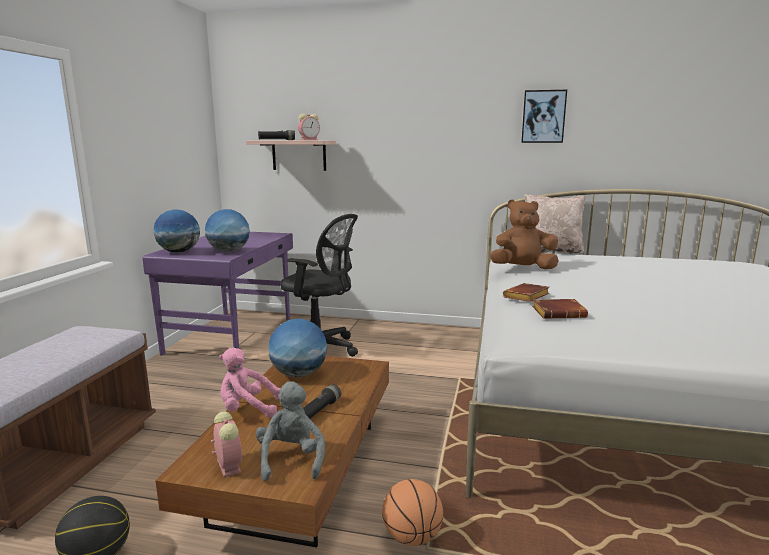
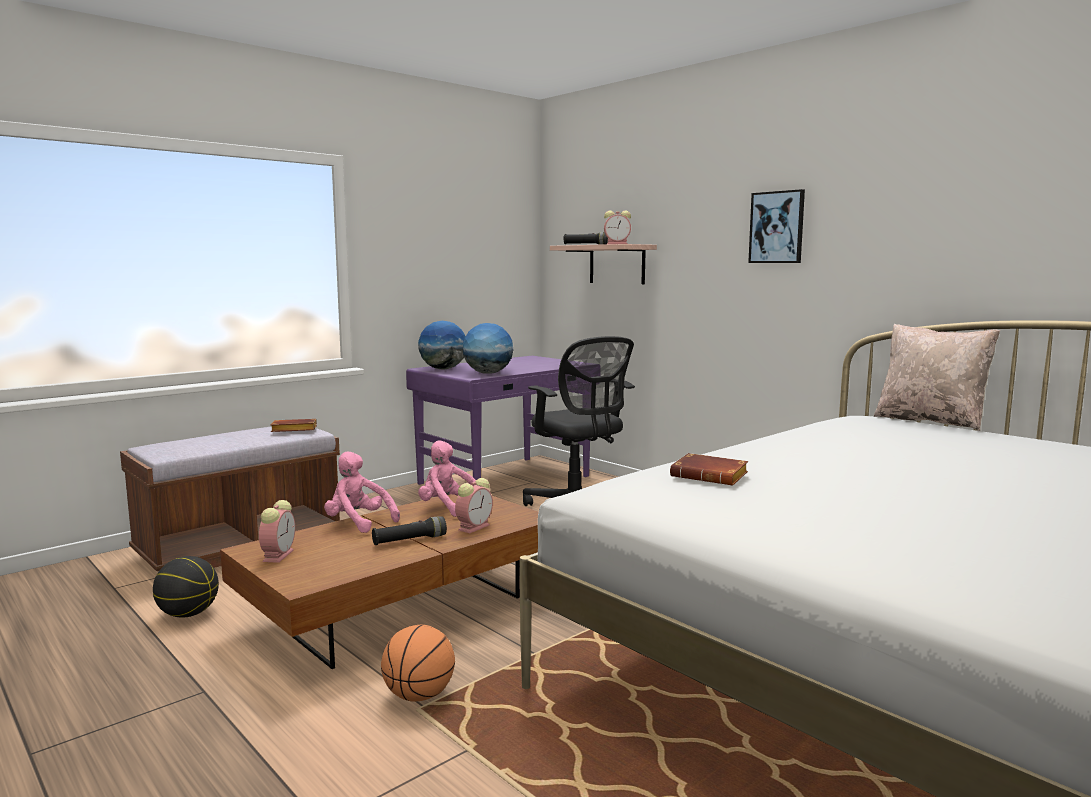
camera: 35 degrees right, 5 degrees down
(291, 459) = (327, 566): grey plush toy -> none
(299, 374) = (448, 508): globe -> pink plush toy
(346, 385) = (474, 527): none -> alarm clock
(522, 268) = (810, 431): brown plush toy -> none
(526, 297) = (718, 456): brown book -> brown book (293, 430)
(543, 116) = (935, 200): picture -> picture (777, 227)

